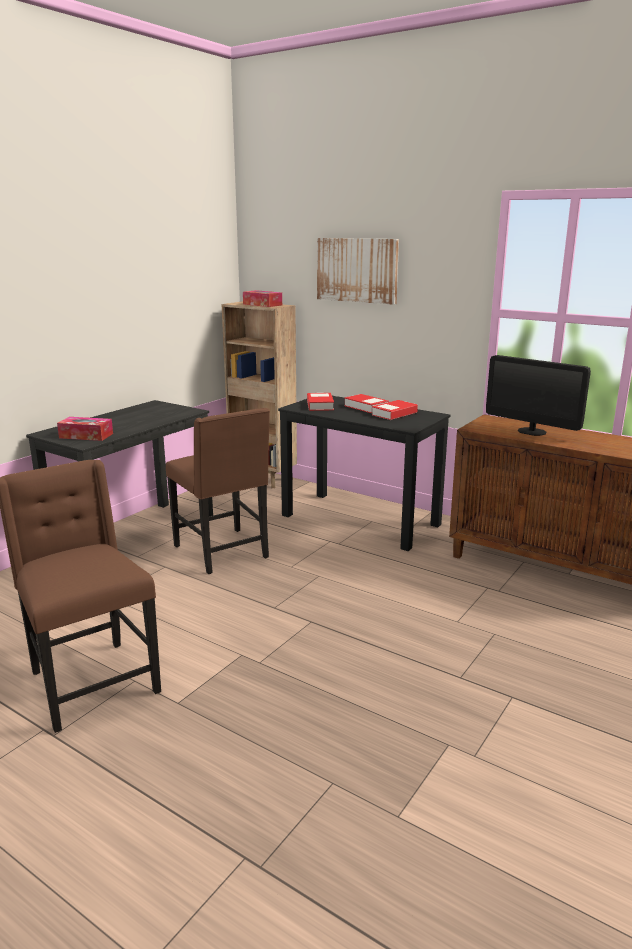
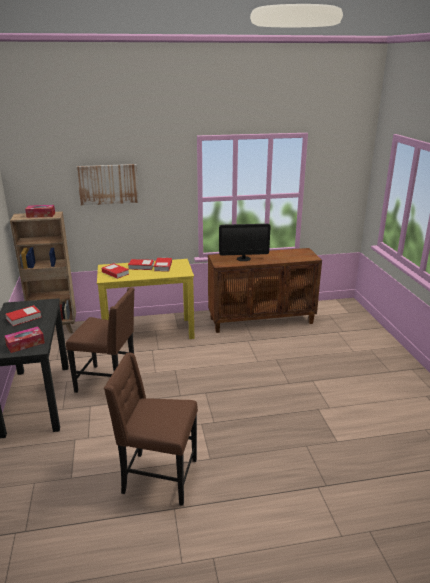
camera: 45 degrees left, 5 degrees up
(138, 416) = (24, 318): none -> book
(361, 520) = (149, 332): black desk -> yellow desk

